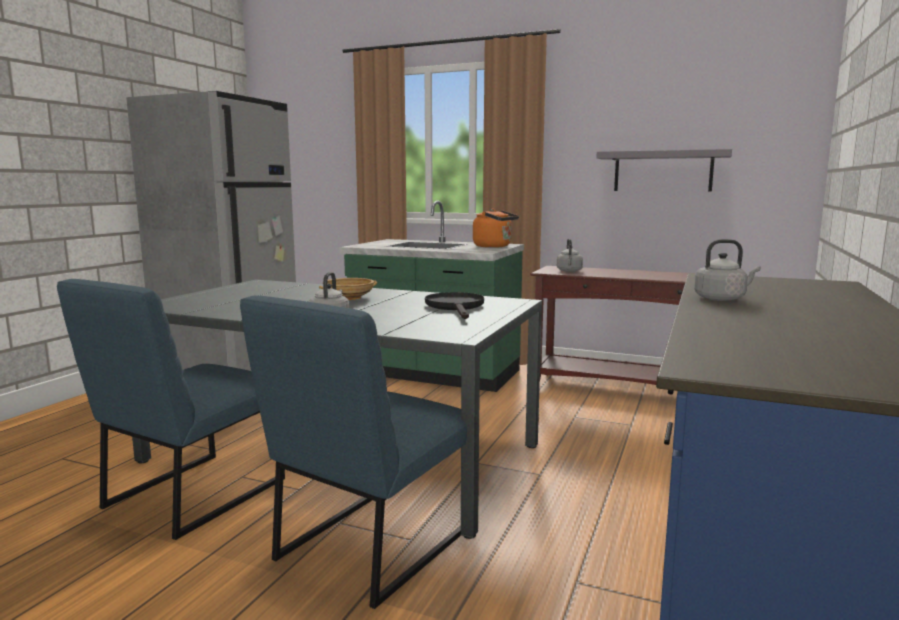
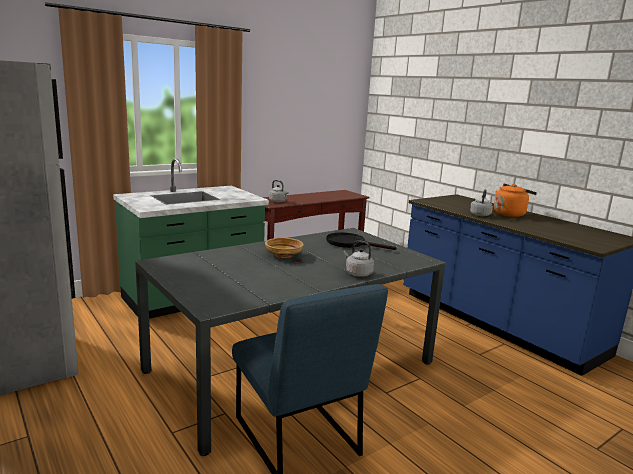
camera: 60 degrees left, 5 degrees up
(370, 545) = (417, 390): blue chair -> none
(494, 246) = (233, 191): orange kettle -> orange kettle (510, 214)
(663, 171) = (300, 130): grey shelf -> none

